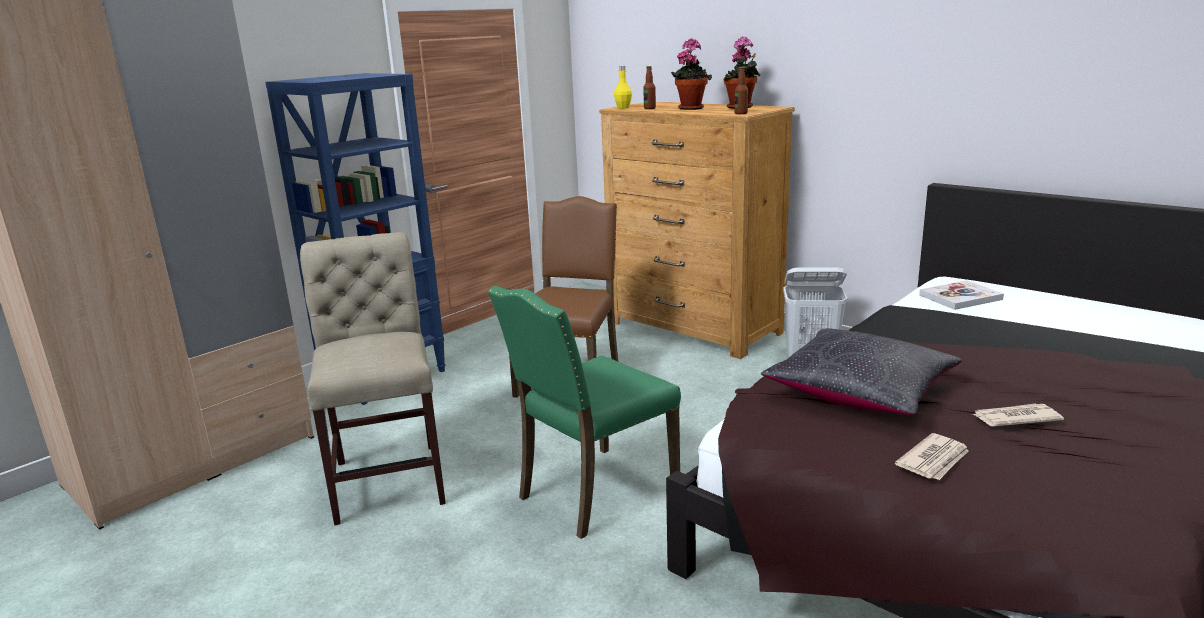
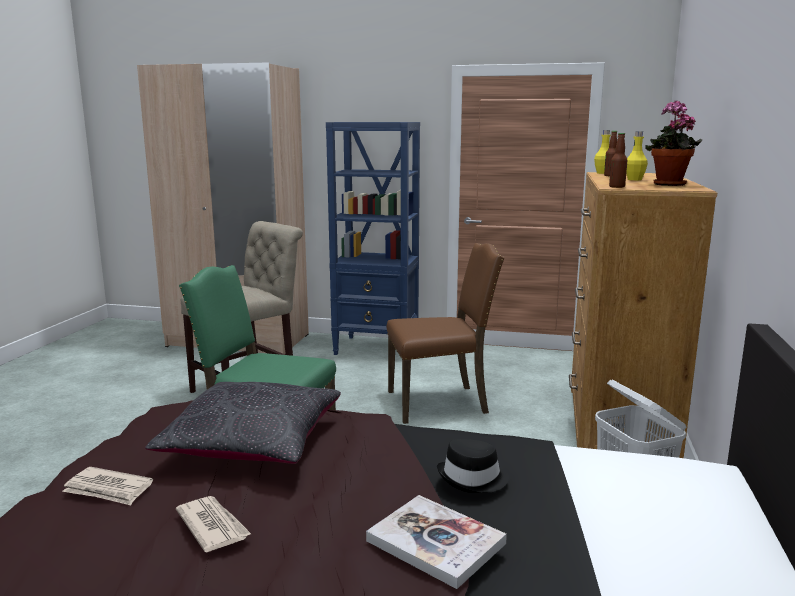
camera: 60 degrees right, 5 degrees down
(691, 108) = (634, 179): potted plant -> yellow bottle
(953, 332) = (473, 479): none -> black hat
(960, 297) = (640, 481): book -> book (435, 542)

